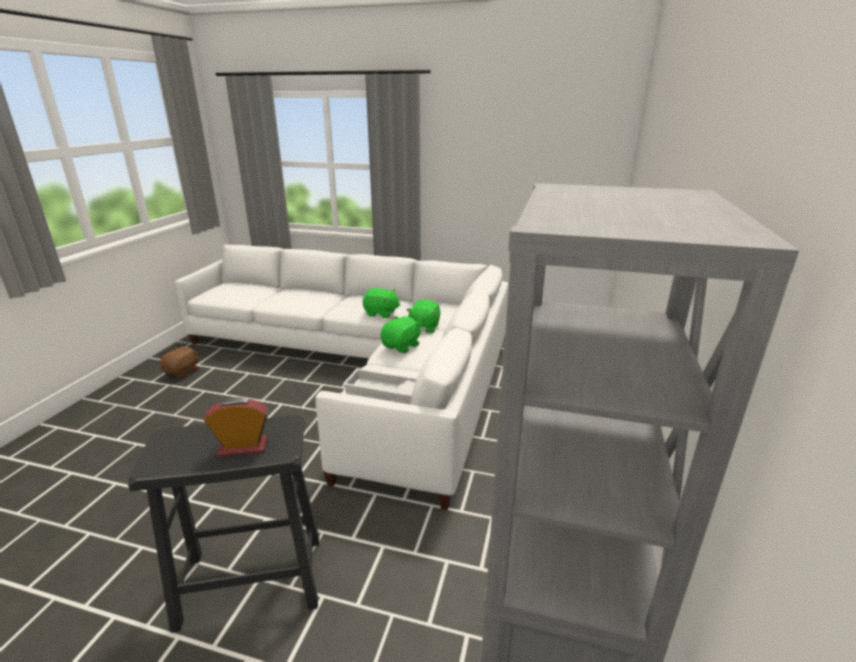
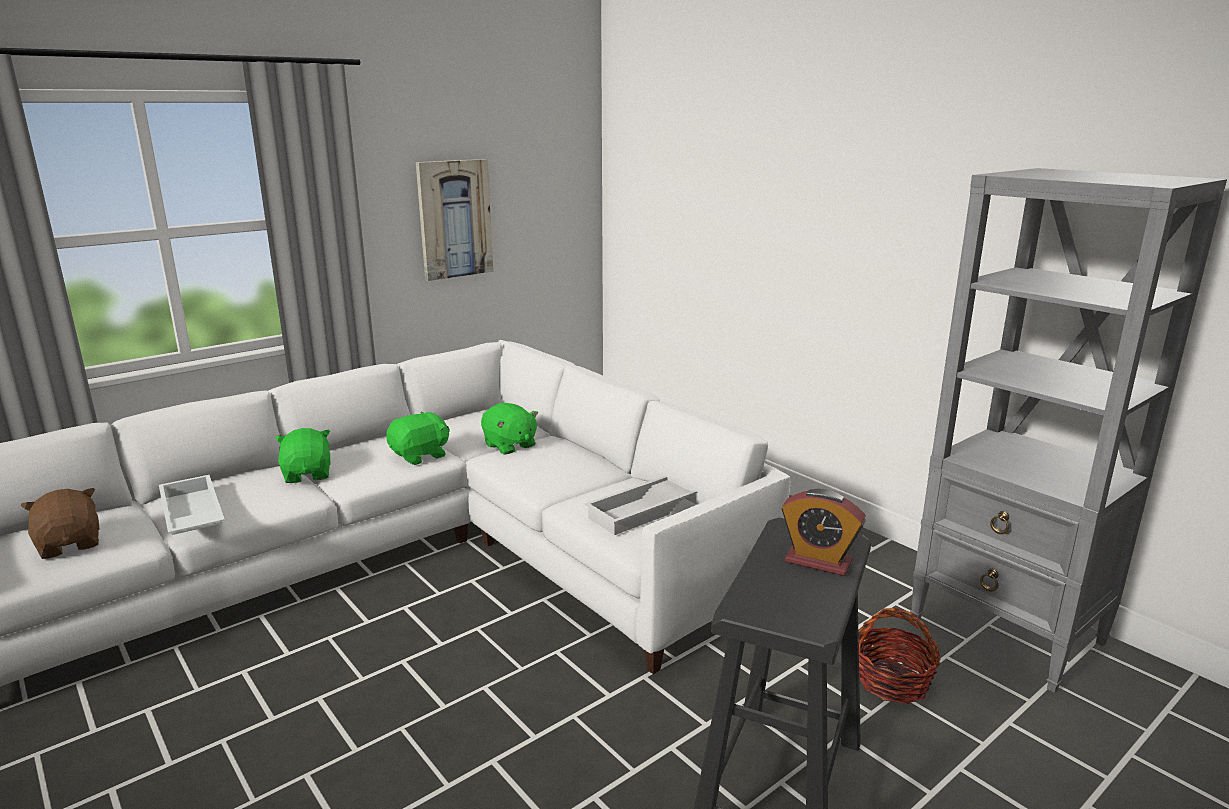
camera: 55 degrees left, 5 degrees down
(183, 372) = (92, 757): brown plush toy -> brown plush toy (70, 544)
(243, 447) = (818, 561): alarm clock -> alarm clock turned 90 degrees counterclockwise
(273, 298) = (190, 515): none -> white tray
(402, 346) = (543, 471): green plush toy -> green plush toy (308, 474)
(404, 607) = (893, 681): none -> basket
(493, 178) = (454, 219): none -> picture

